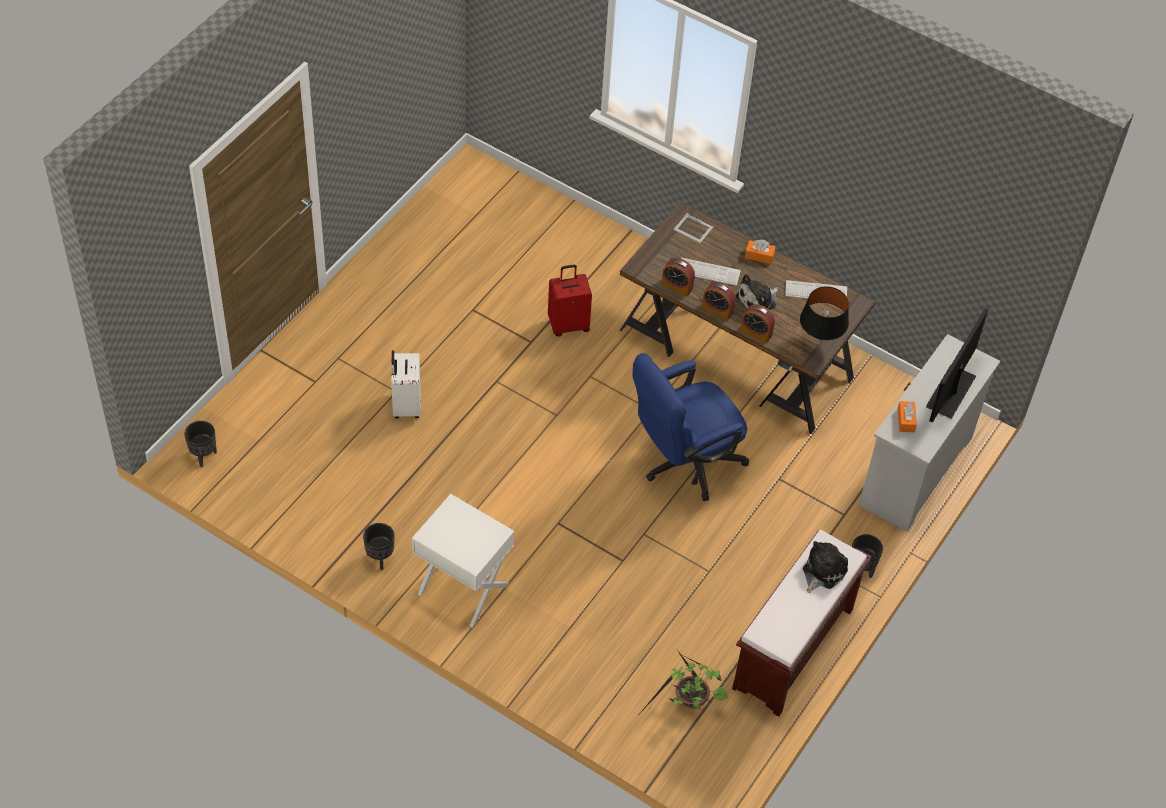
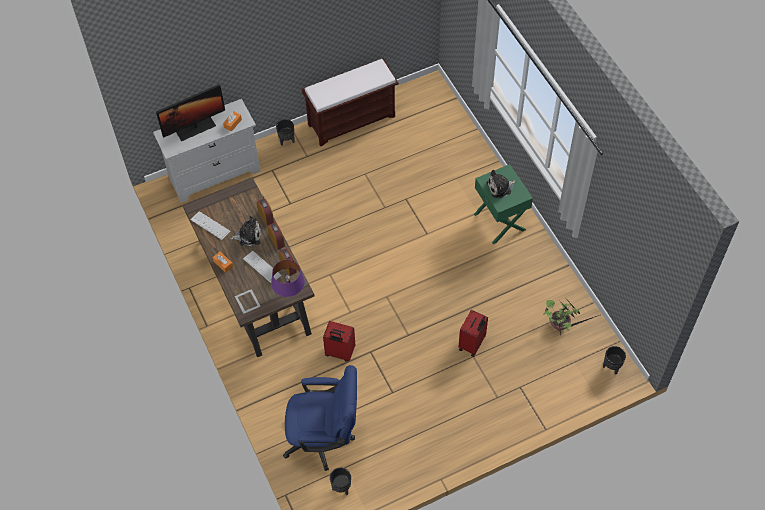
camera: 145 degrees left, 5 degrees up
(380, 558) = (536, 258): black planter -> black planter (341, 487)
(405, 405) = (472, 344): white suitcase -> red suitcase
(462, 589) = (500, 221): white nightstand -> green nightstand
(650, 258) = (289, 293): none -> purple table lamp
(684, 463) = (334, 235): blue office chair -> blue office chair (324, 438)
(689, 701) = (420, 120): potted plant -> potted plant (560, 325)
(819, 341) = (234, 196): black table lamp -> none
(822, 571) = (333, 89): plush toy -> plush toy (500, 187)

